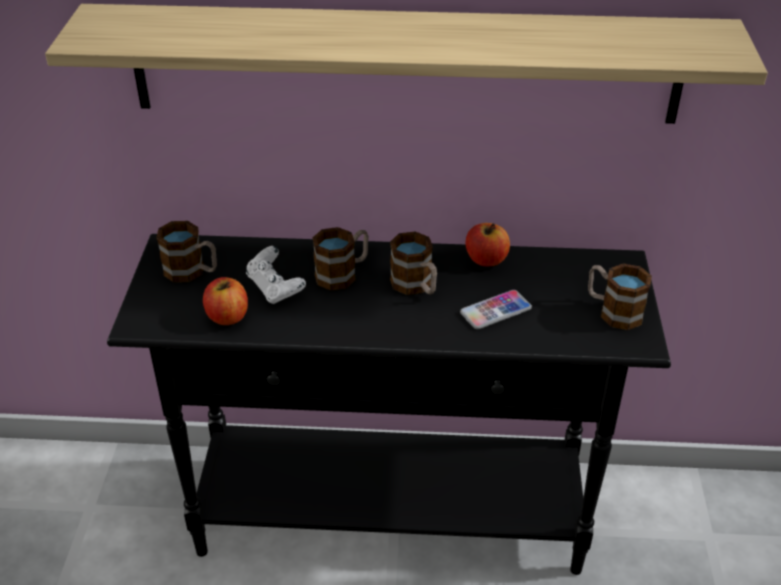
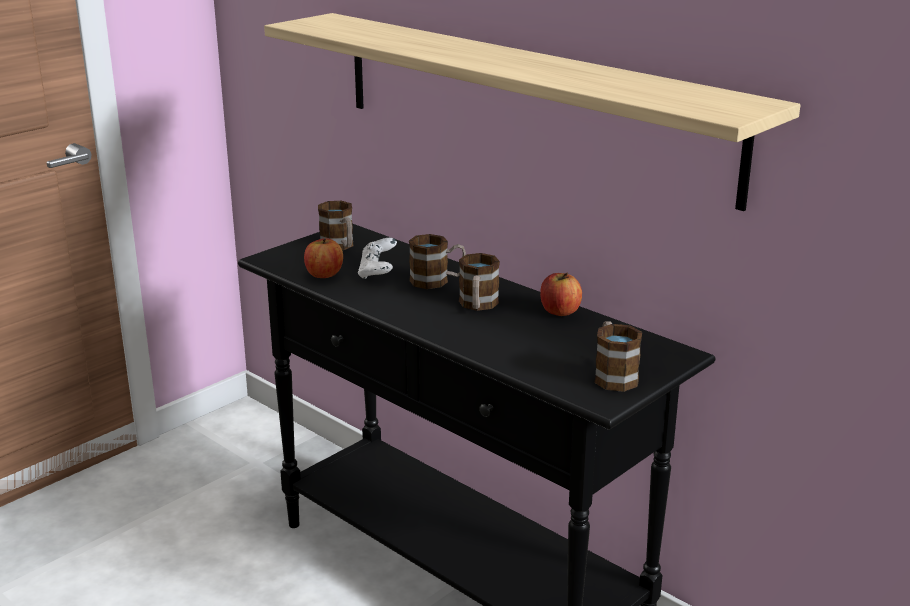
camera: 40 degrees right, 15 degrees down
(495, 311) = (515, 339): phone -> none

